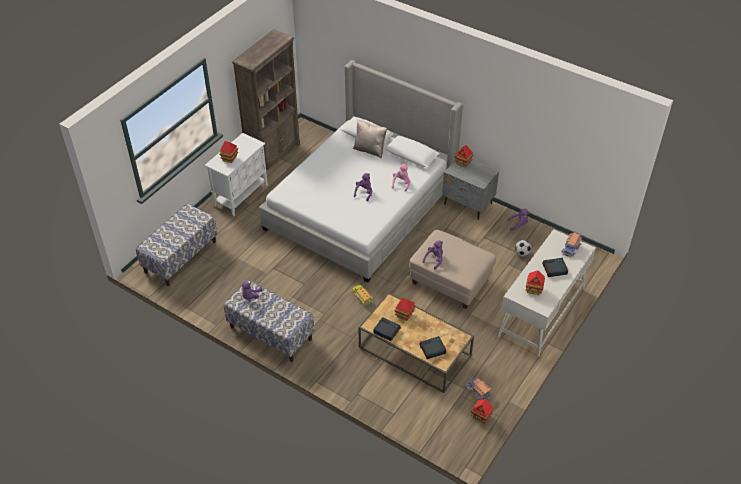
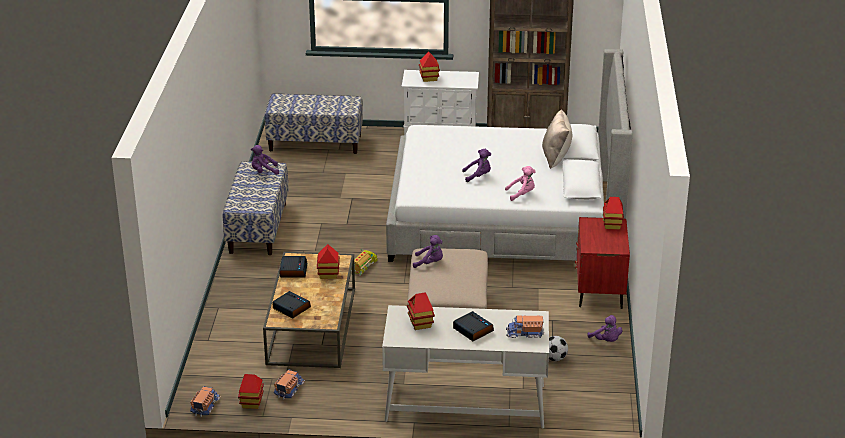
camera: 60 degrees right, 15 degrees down
(468, 204) = (599, 291): grey nightstand -> red nightstand
(470, 444) = (205, 406): none -> toy truck

